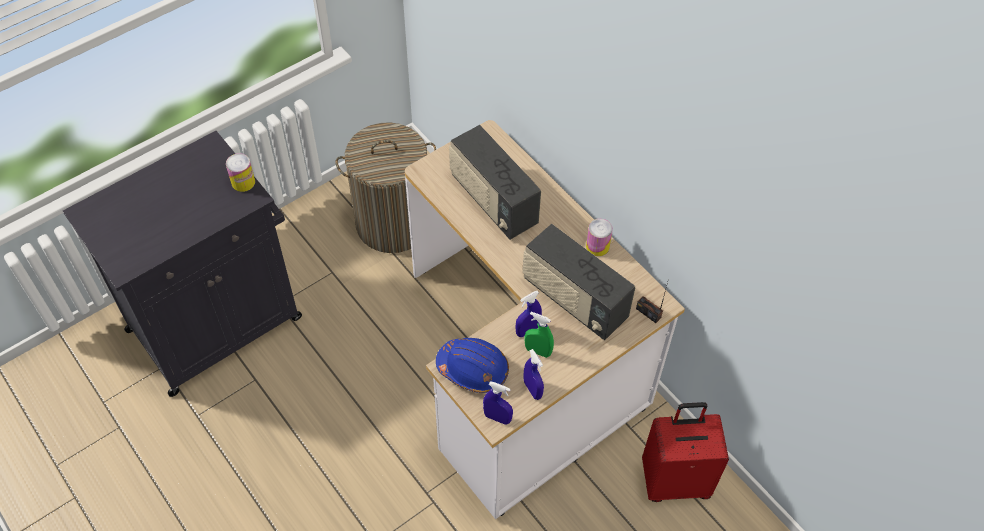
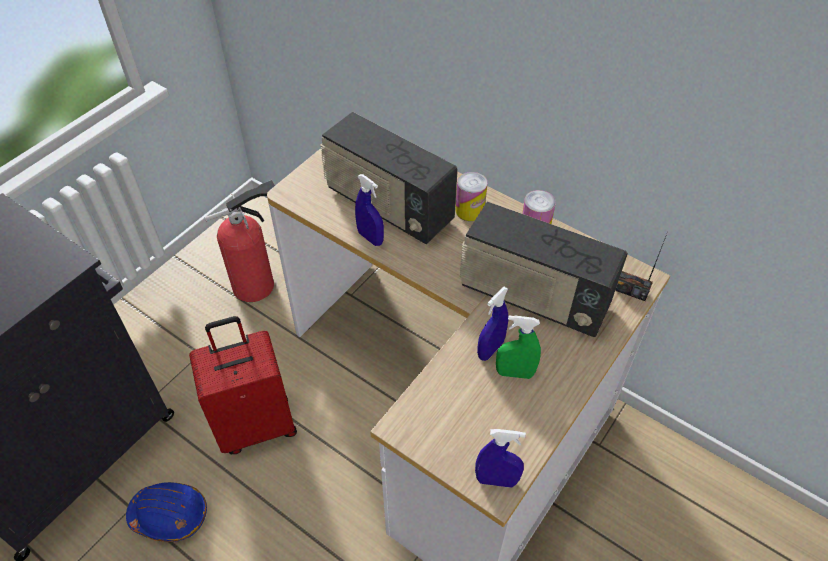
camera: 15 degrees left, 5 degrees down
(243, 182) = (51, 247): can -> can (469, 210)
(393, 223) = (258, 284): laundry basket -> fire extinguisher
(473, 369) = (438, 420): blue hard hat -> blue hard hat (170, 515)
(532, 389) = (528, 427): blue spray bottle -> blue spray bottle (370, 238)
(675, 480) = (673, 492): red suitcase -> red suitcase (256, 424)

